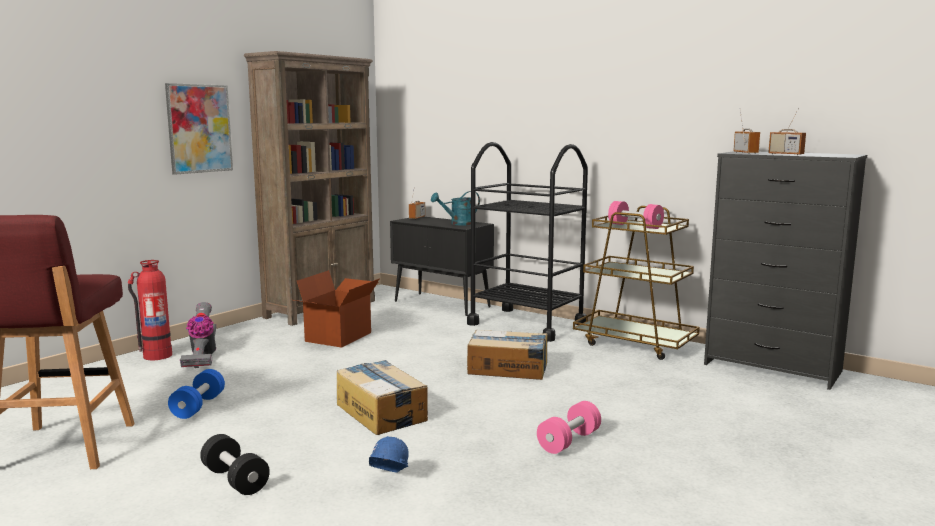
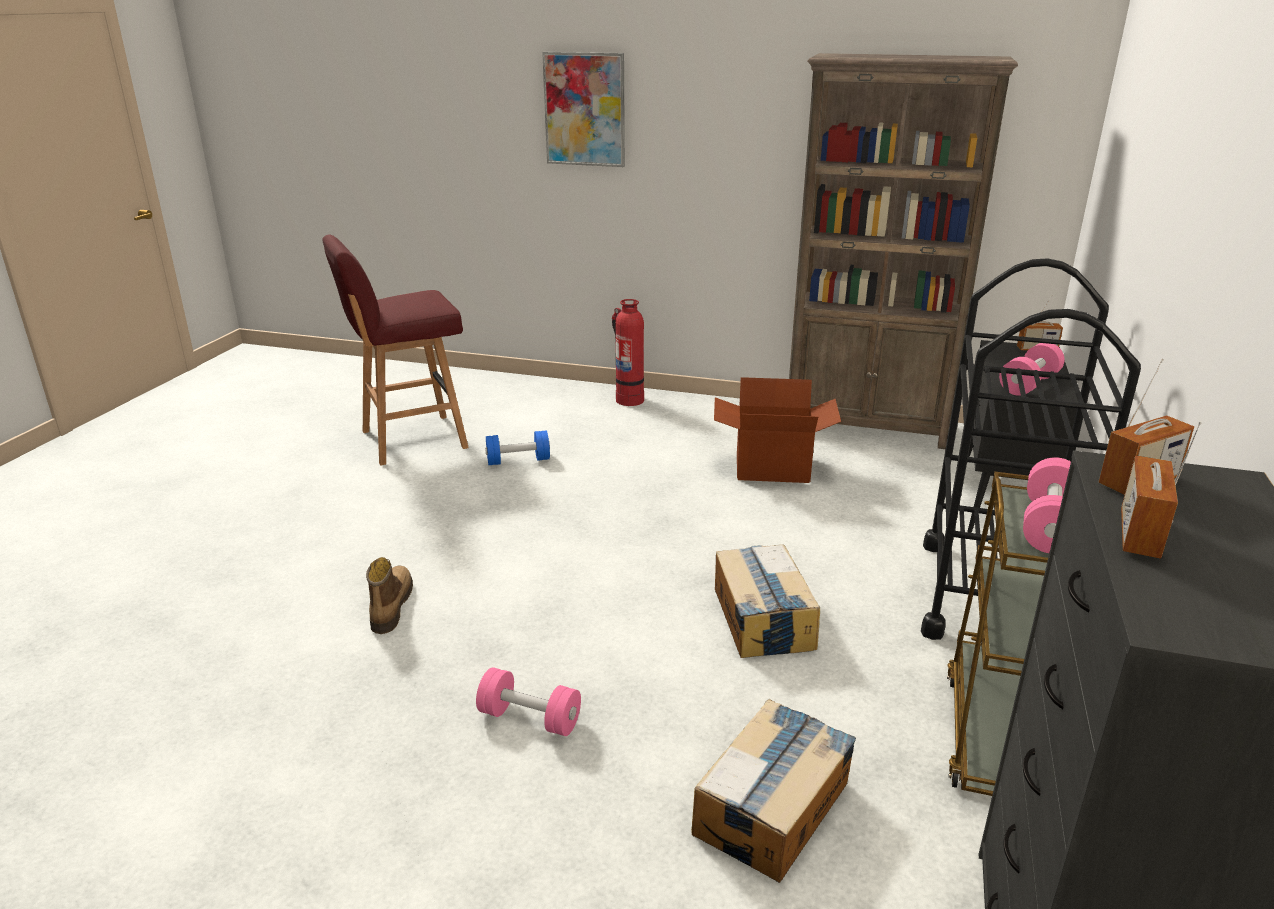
camera: 70 degrees right, 15 degrees up
(199, 128) = (740, 155): picture -> picture (584, 109)
(202, 357) = (643, 419): vacuum cleaner -> none
(235, 480) = (374, 528): black dumbbell -> none
(381, 412) = (554, 559): cardboard box -> cardboard box (773, 807)
(387, 480) = (390, 606): blue hard hat -> boot
(458, 224) = (1028, 384): turquoise watering can -> pink dumbbell

